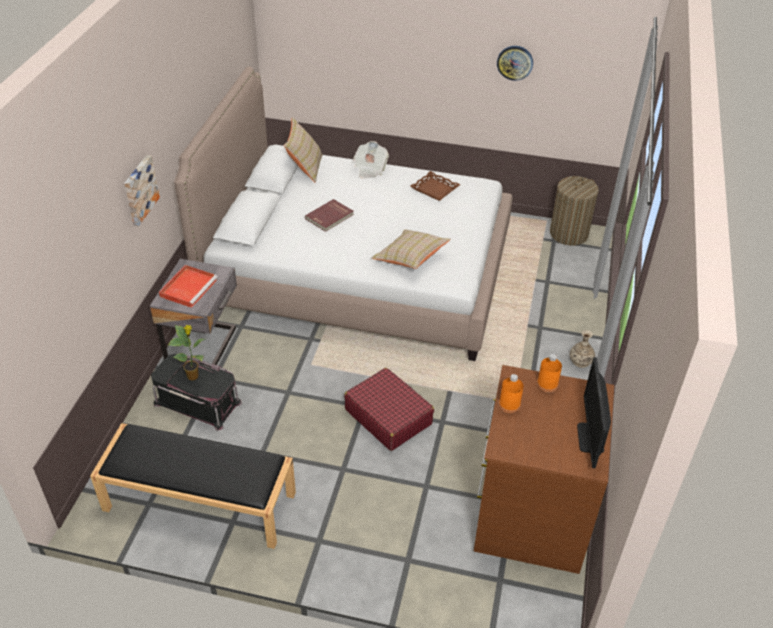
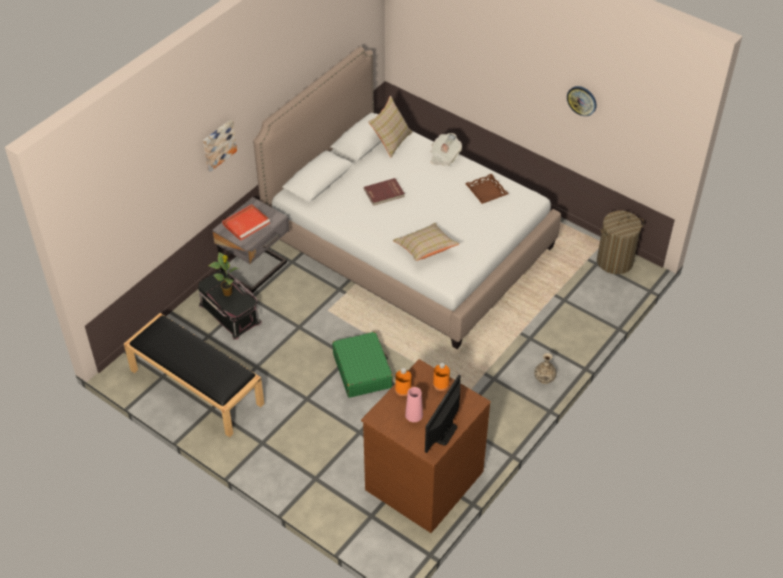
camera: 25 degrees right, 5 degrees up
(388, 416) = (362, 371): red suitcase -> green suitcase
(542, 429) = (414, 415): none -> pink vase

